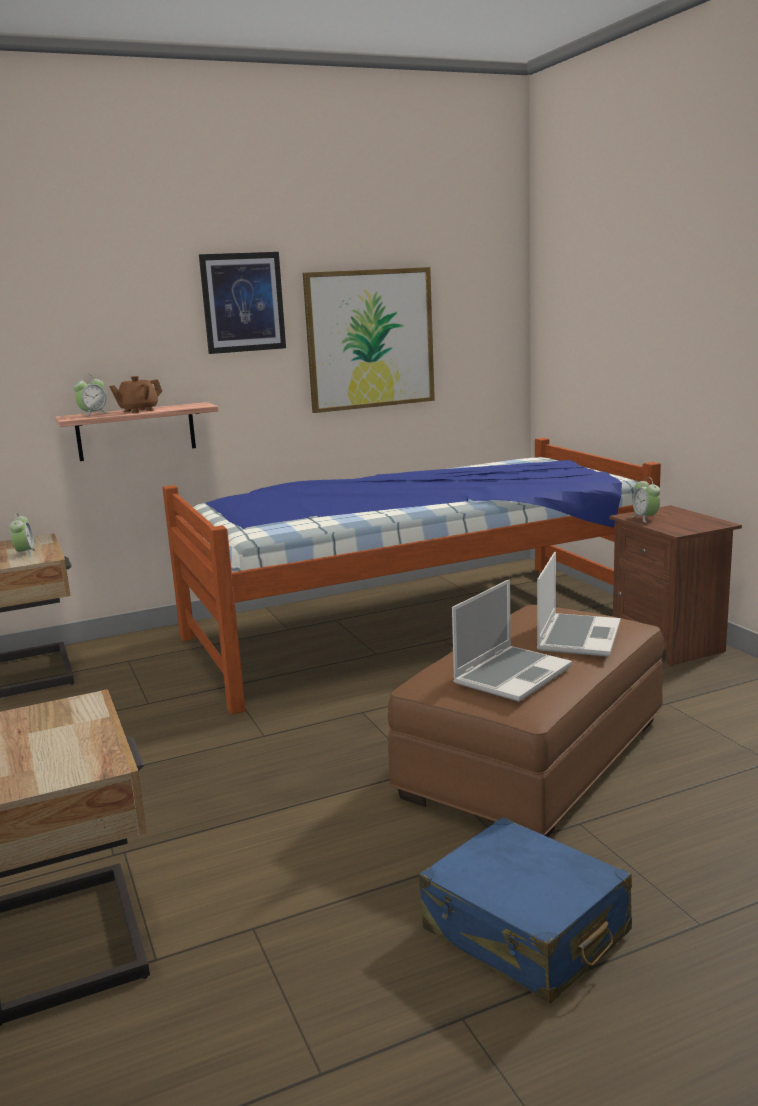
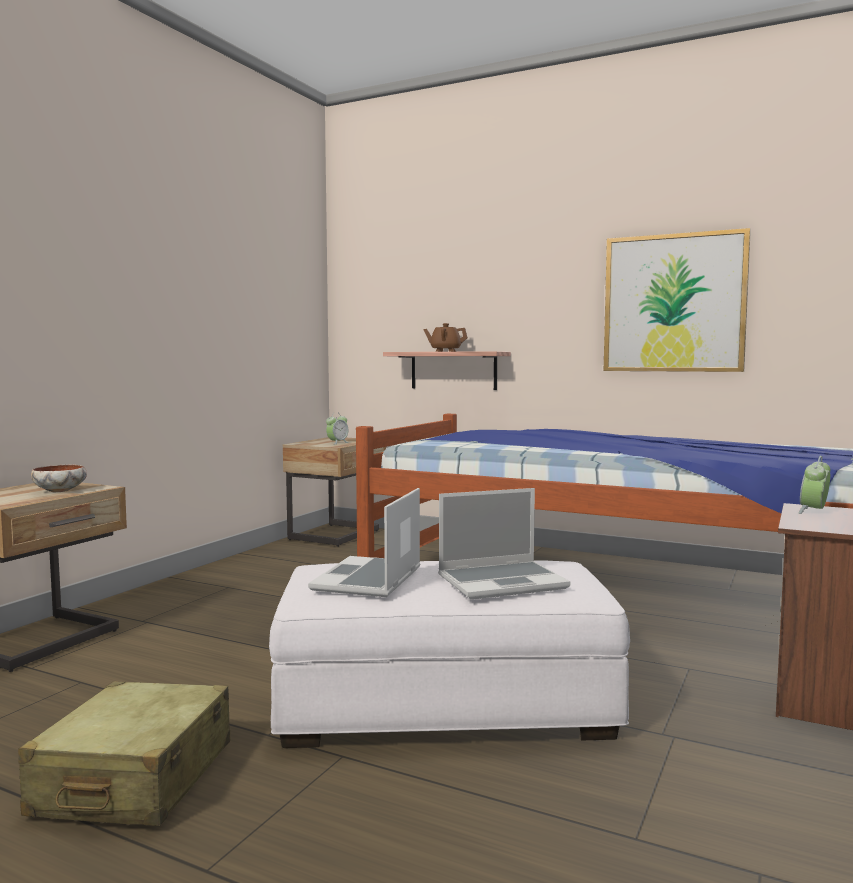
camera: 50 degrees right, 10 degrees down
(66, 725) = (61, 491): none -> bowl
(93, 414) = (417, 351): alarm clock -> none
(243, 302) = (550, 267): picture -> none
(512, 675) = (369, 580): laptop -> laptop turned 105 degrees clockwise
(525, 931) = (134, 779): blue suitcase -> beige suitcase
(534, 756) = (445, 702): brown ottoman -> white ottoman

